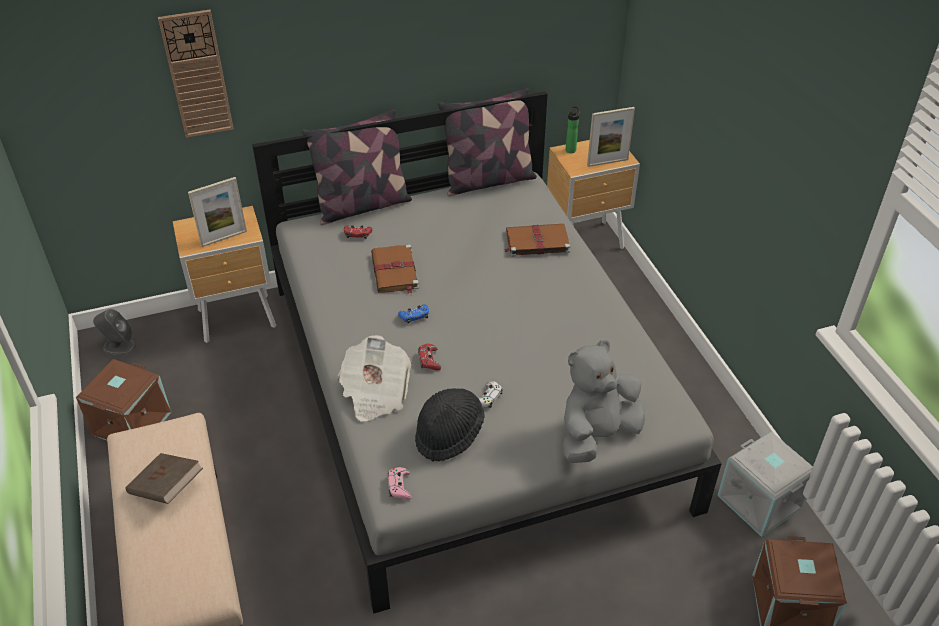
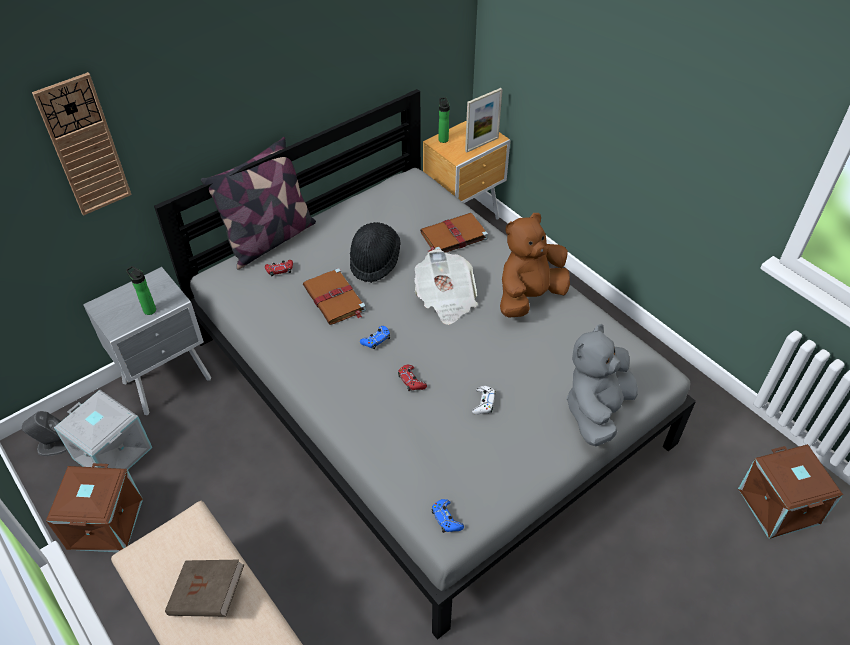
camera: 20 degrees left, 5 degrees up
(224, 238) = (148, 309): picture frame -> bottle
(239, 319) = (170, 381): brown nightstand -> grey nightstand
(375, 393) = (376, 430): newspaper -> newspaper (445, 299)
(399, 486) = (446, 519): pink game controller -> blue game controller
(449, 434) = (466, 450): black hat -> black hat (374, 261)
(488, 180) = (378, 186): pillow -> none
(584, 315) = (529, 297): none -> brown plush toy
(761, 501) = (715, 419): grey storage box -> grey storage box (114, 452)

